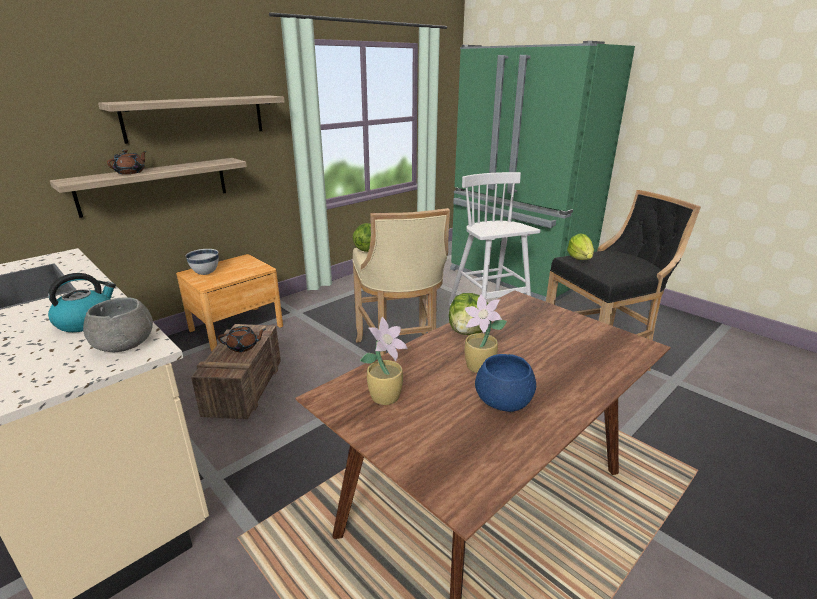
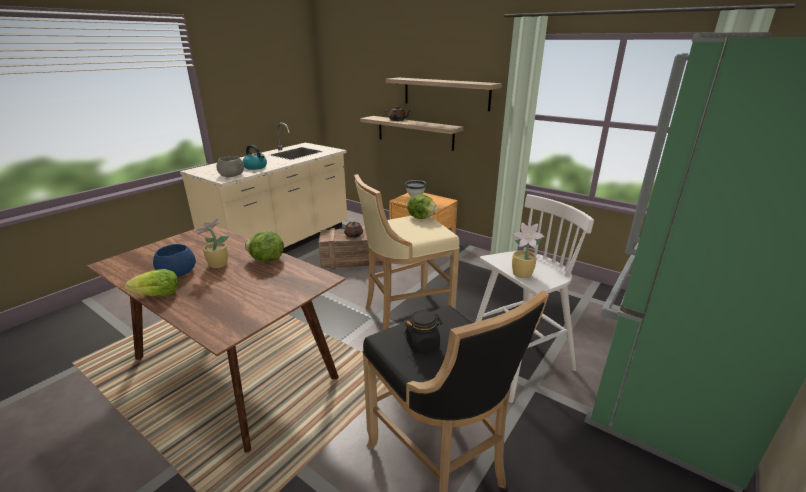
camera: 80 degrees right, 0 degrees up
(386, 396) = (199, 242): potted plant -> potted plant (523, 274)
(580, 259) = (450, 321): lettuce -> lettuce (158, 295)
(613, 269) = (422, 344): none -> black jar

